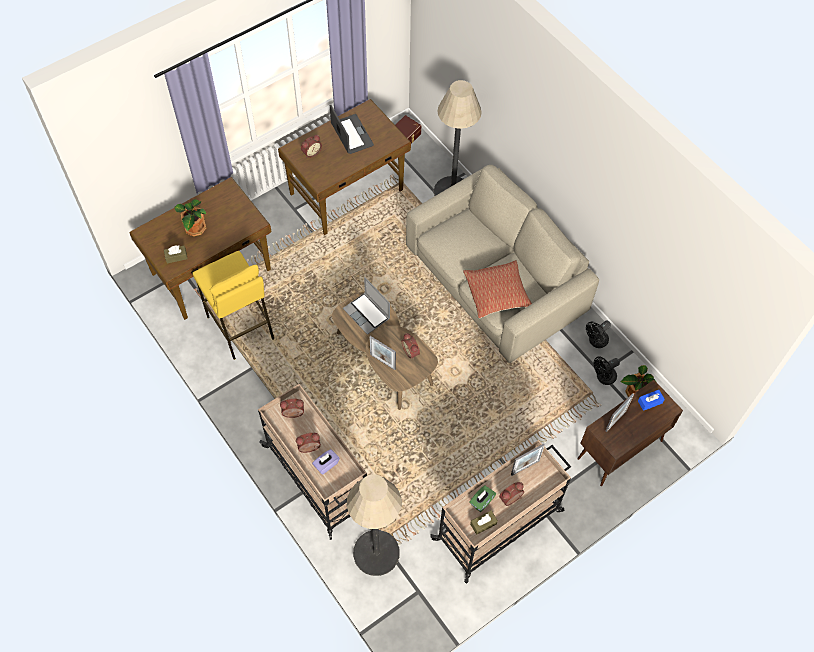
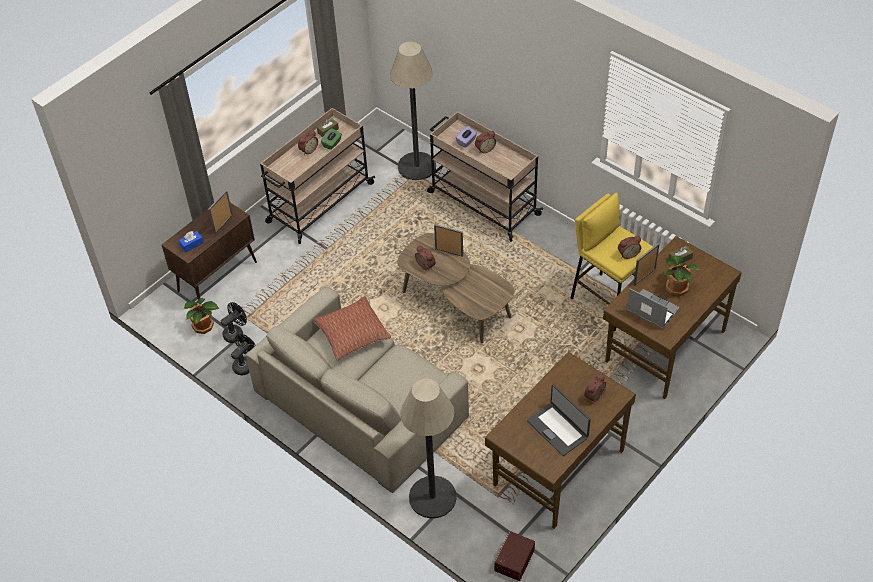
camera: 170 degrees right, 10 degrees down
(293, 414) = (508, 168): alarm clock -> alarm clock (628, 253)
(367, 314) = (479, 296): laptop -> laptop (651, 310)
(525, 467) = (299, 171): picture frame -> picture frame (644, 276)

